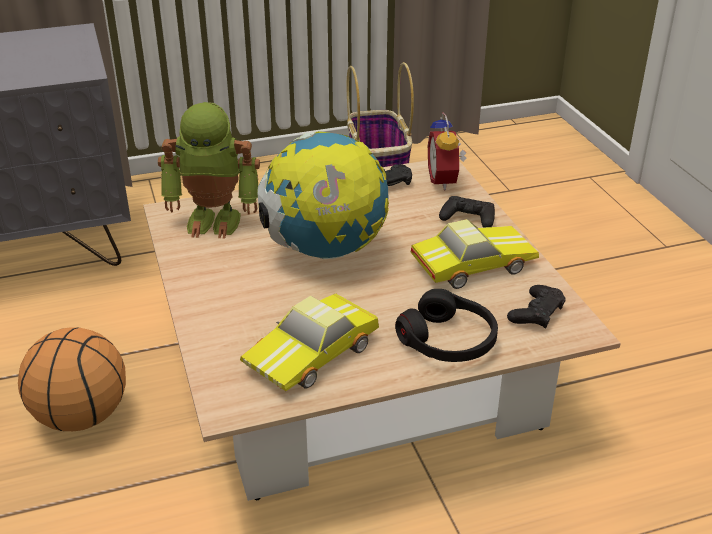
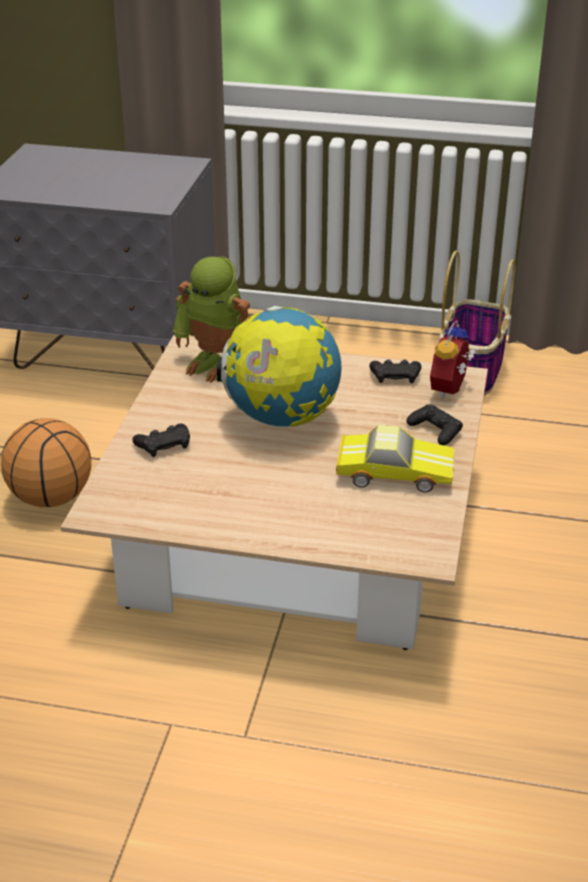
camera: 30 degrees right, 0 degrees up
(314, 354) = (192, 498): toy car -> none
(448, 340) = (307, 525): black headphones -> none
(536, 313) = (406, 530): black game controller -> black game controller (164, 445)

